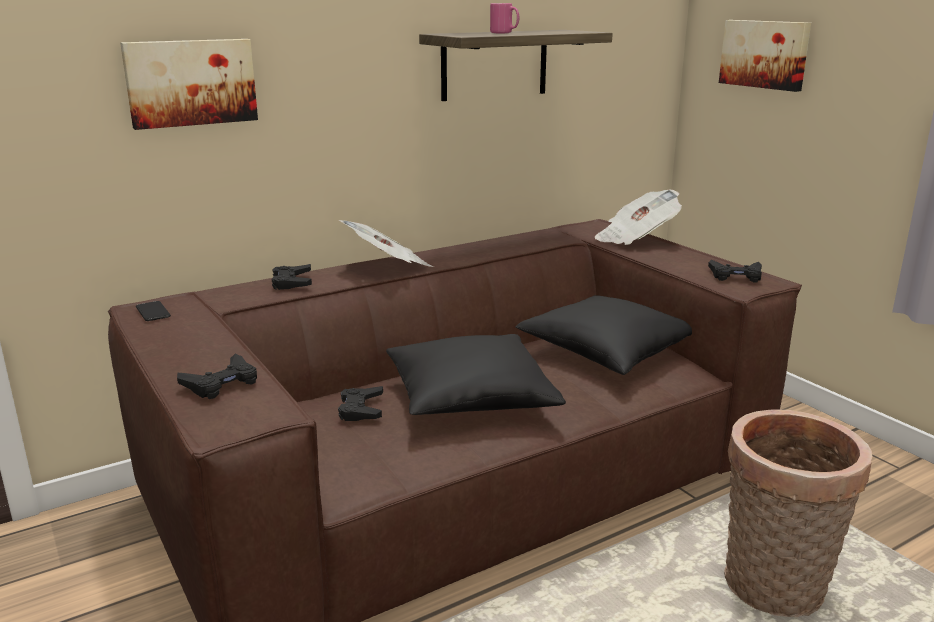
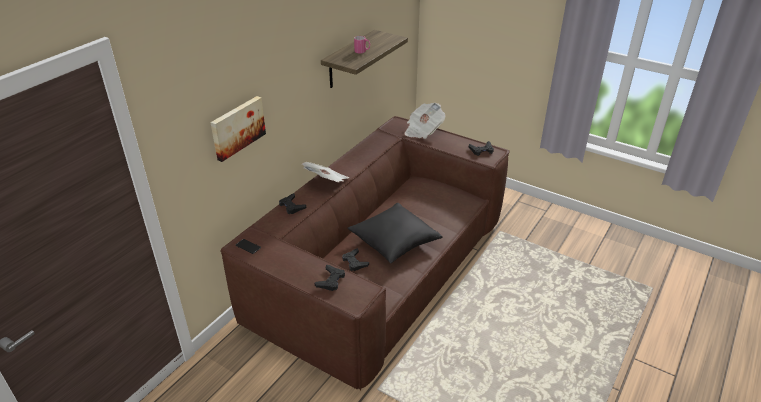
camera: 25 degrees left, 15 degrees up
(606, 351) = (432, 196): black pillow -> none
(765, 54) = (467, 25): picture -> none
(774, 590) = (524, 283): basket -> none

